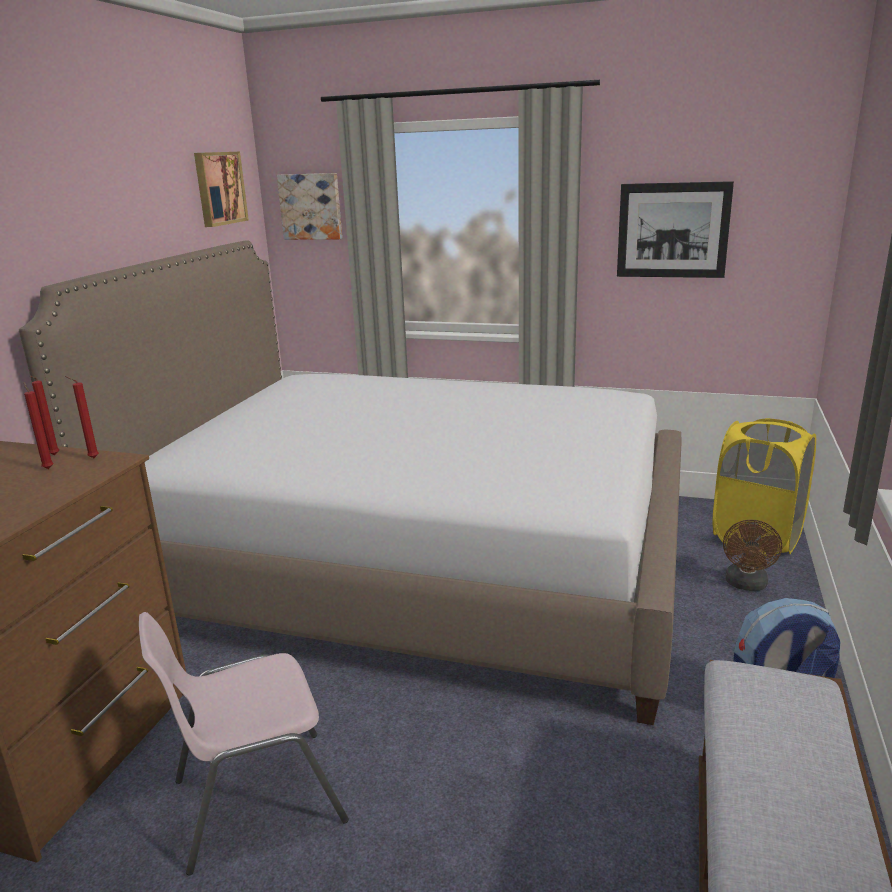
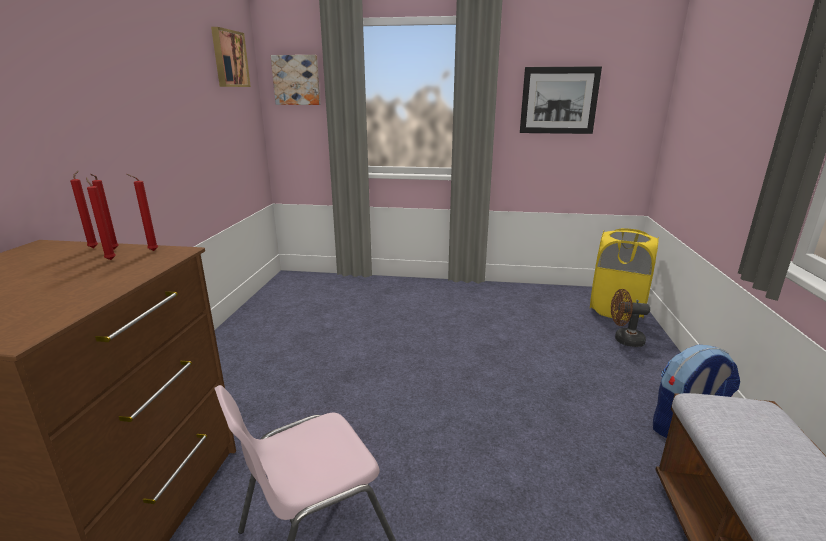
camera: 10 degrees left, 0 degrees up
(35, 452) = (94, 247): none -> red candle
(414, 565) = (390, 338): bed -> none
(746, 585) = (624, 340): brown fan -> brown fan turned 90 degrees clockwise

